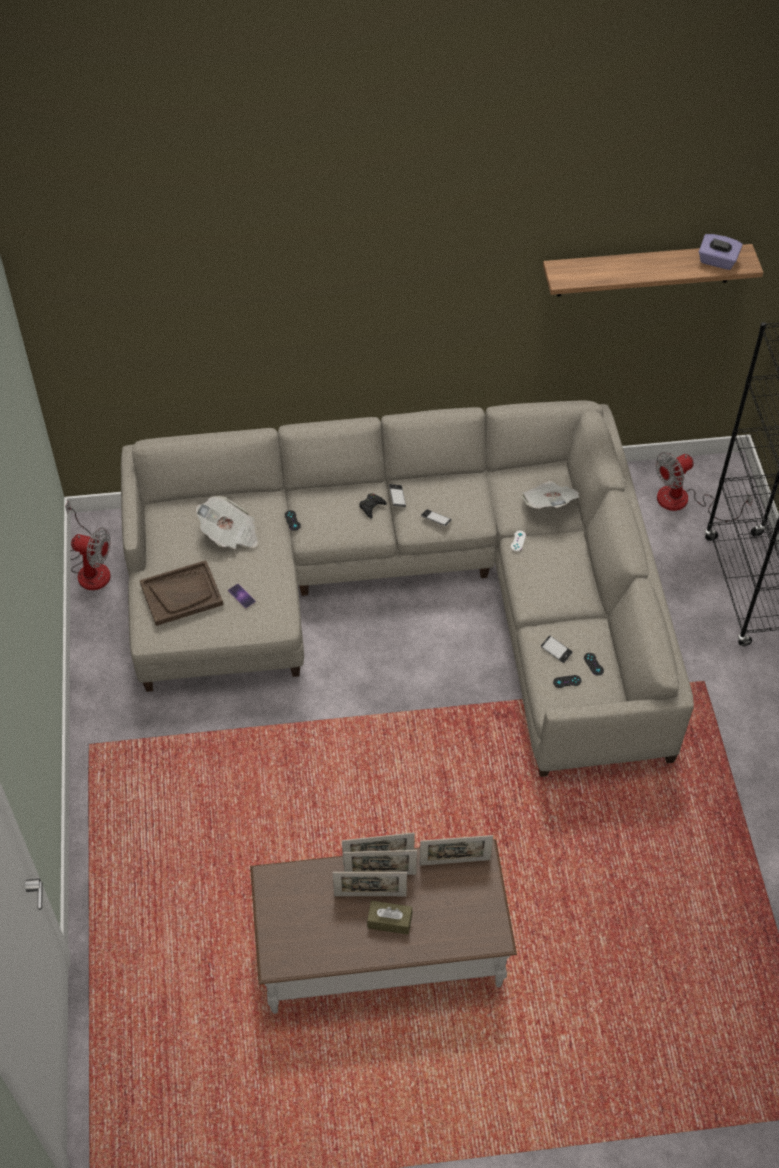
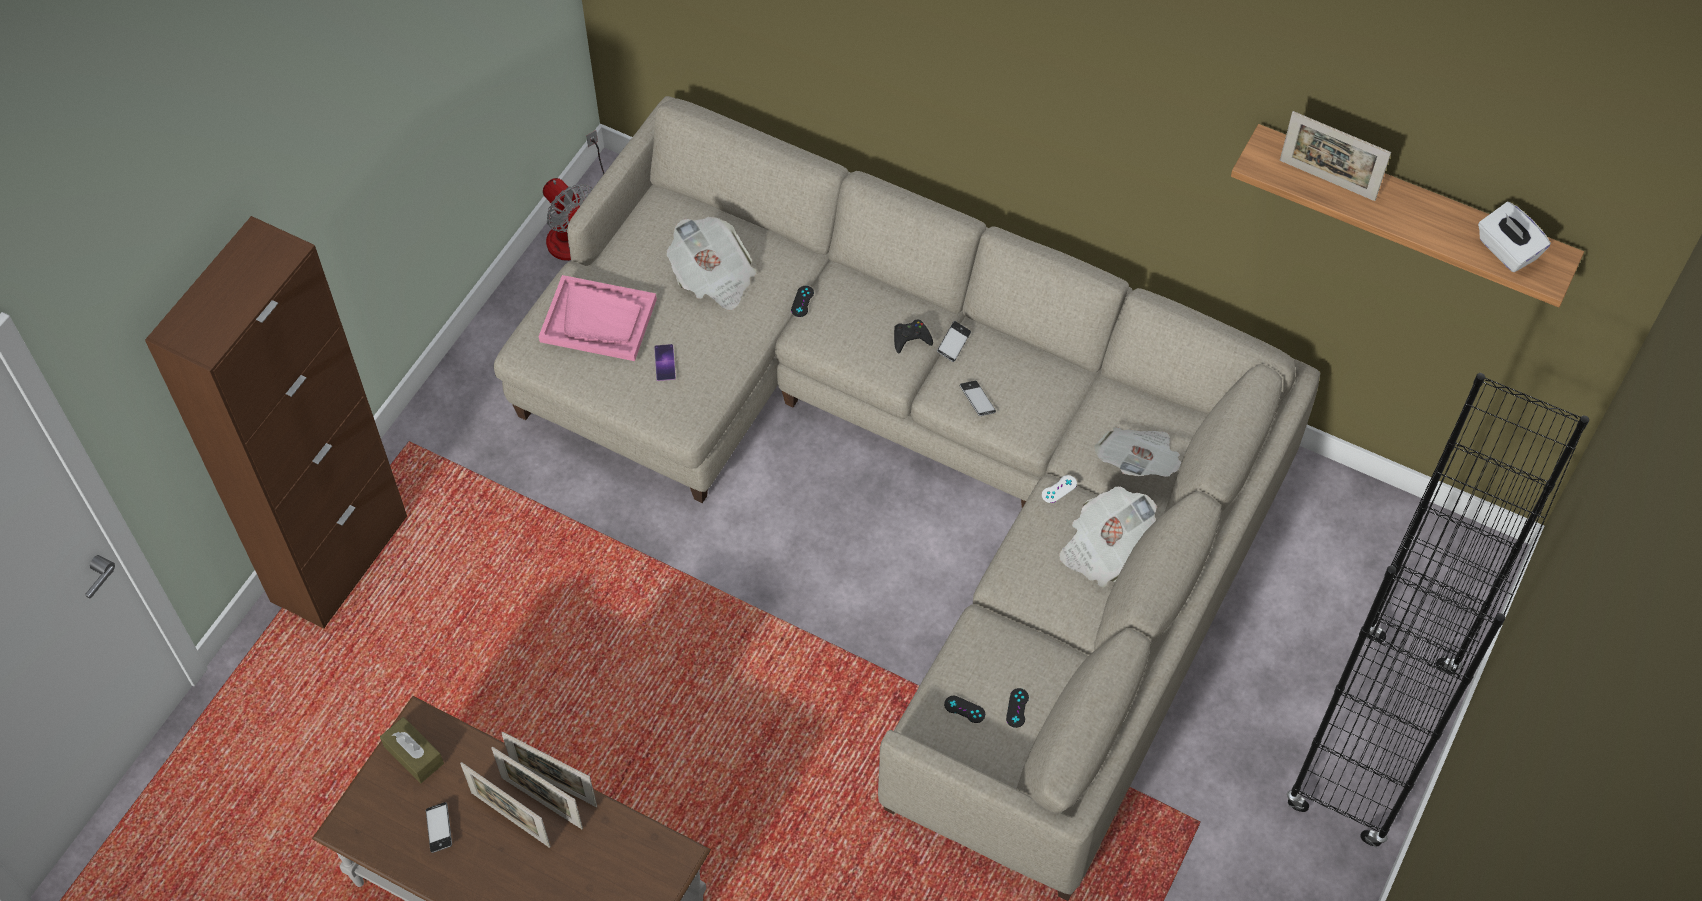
camera: 35 degrees right, 5 degrees up
(102, 836) = (339, 559): none -> brown cabinet
(181, 594) = (599, 320): brown tray -> pink tray
(389, 921) = (507, 864): brown tissue box -> brown tissue box (414, 755)
(455, 862) = (638, 845): picture frame -> picture frame (1327, 180)
(556, 650) = (984, 661): phone -> phone (439, 829)
(570, 557) = (1106, 549): none -> newspaper
(684, 502) = (1381, 566): fan -> none
(717, 261) = (1506, 250): purple tissue box -> white tissue box

